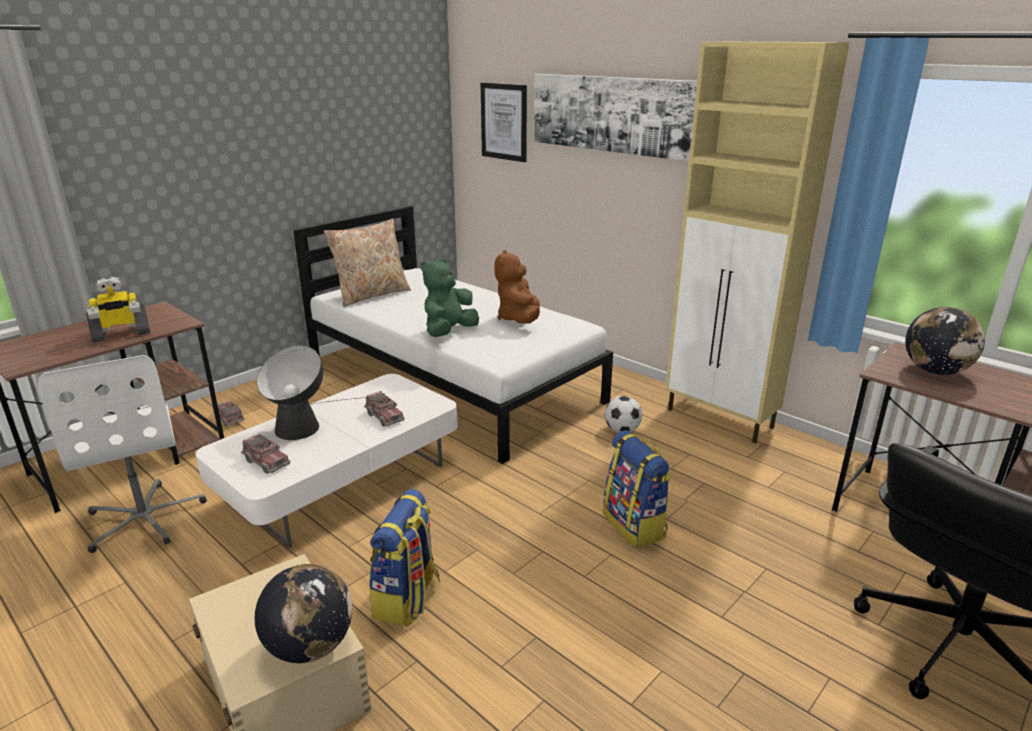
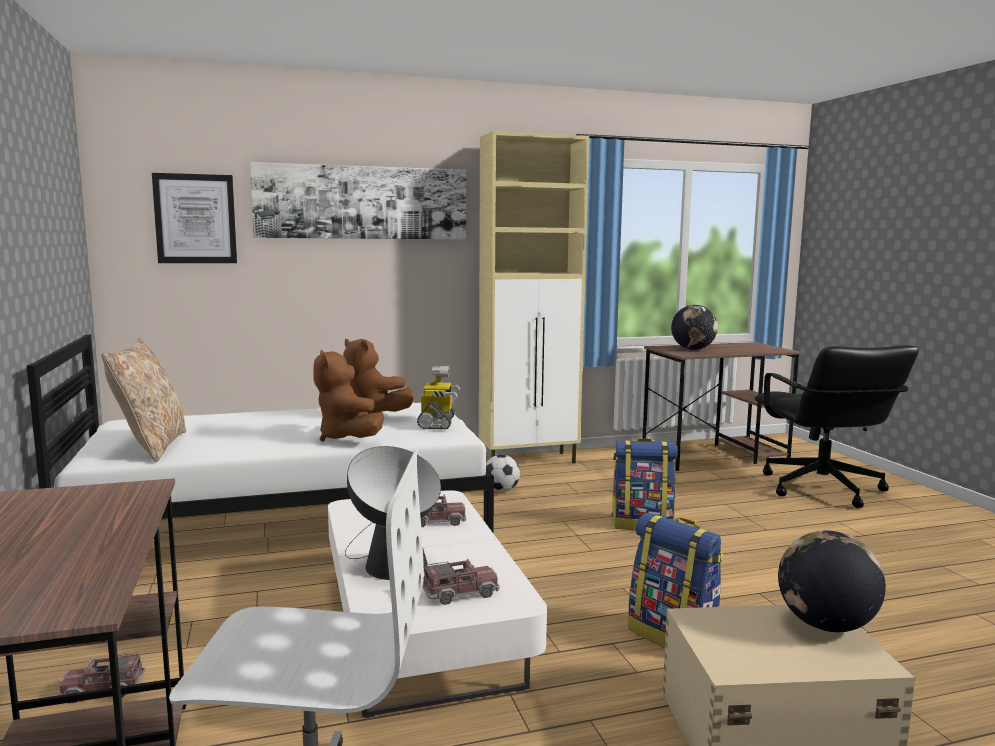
camera: 60 degrees left, 15 degrees down
(121, 334) = (91, 525): toy robot -> toy robot (437, 423)
(449, 332) = (348, 438): green plush toy -> brown plush toy

